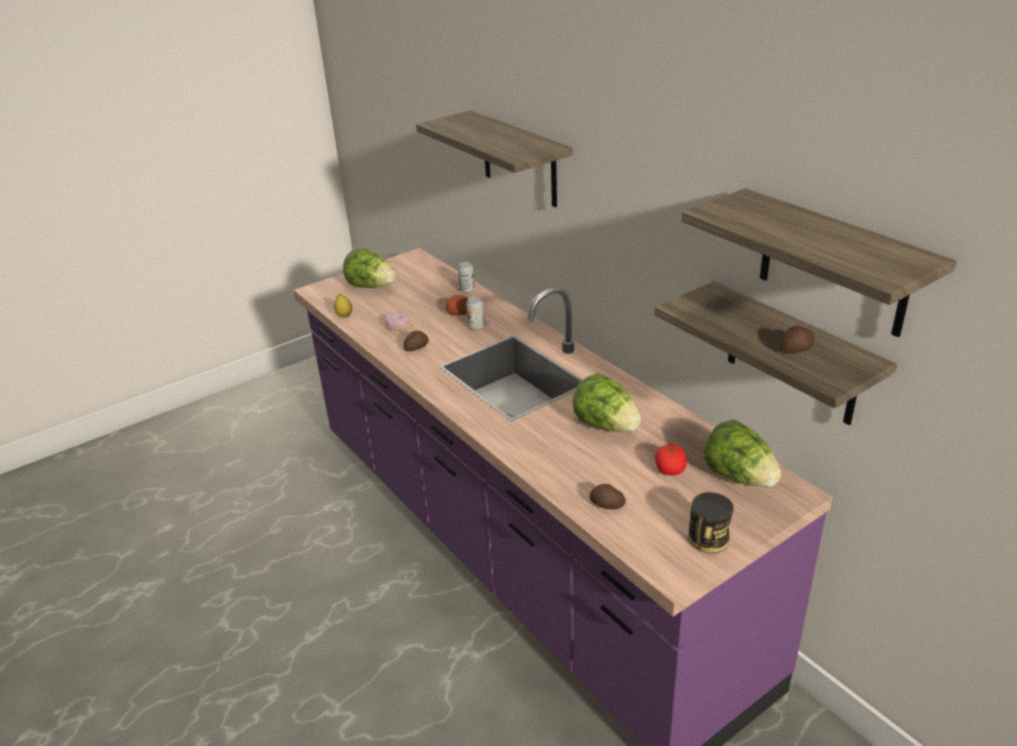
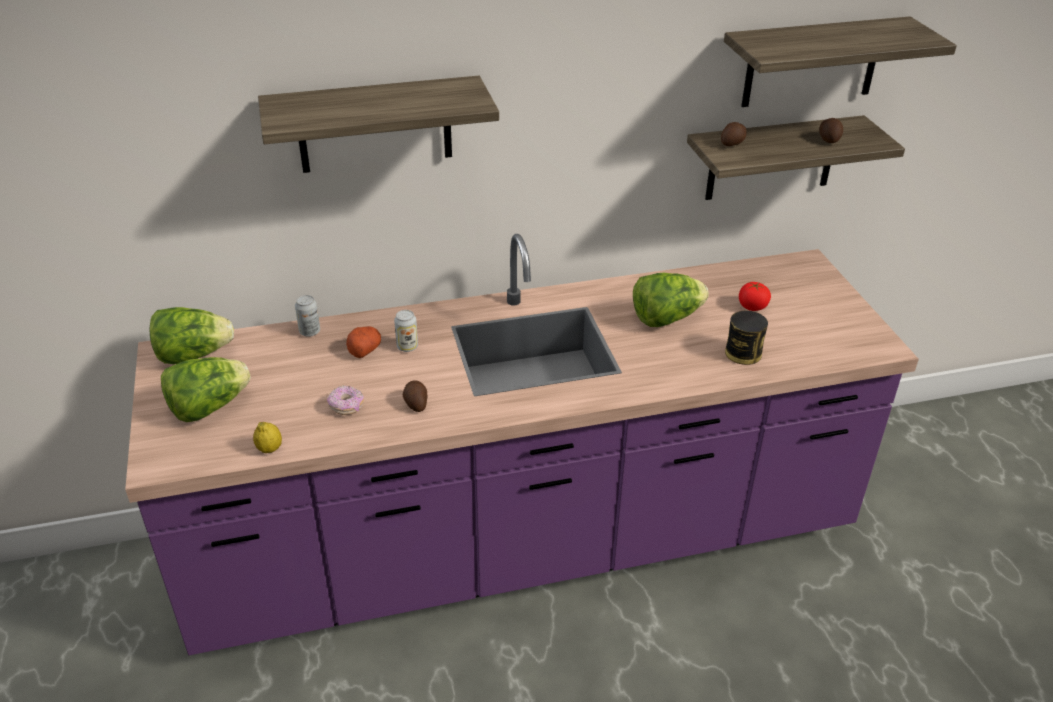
camera: 70 degrees left, 5 degrees up
(607, 505) = (786, 354): potato -> potato (733, 143)
(708, 539) = (849, 318): can -> can (743, 353)
(739, 477) = (777, 278): lettuce -> lettuce (194, 355)

